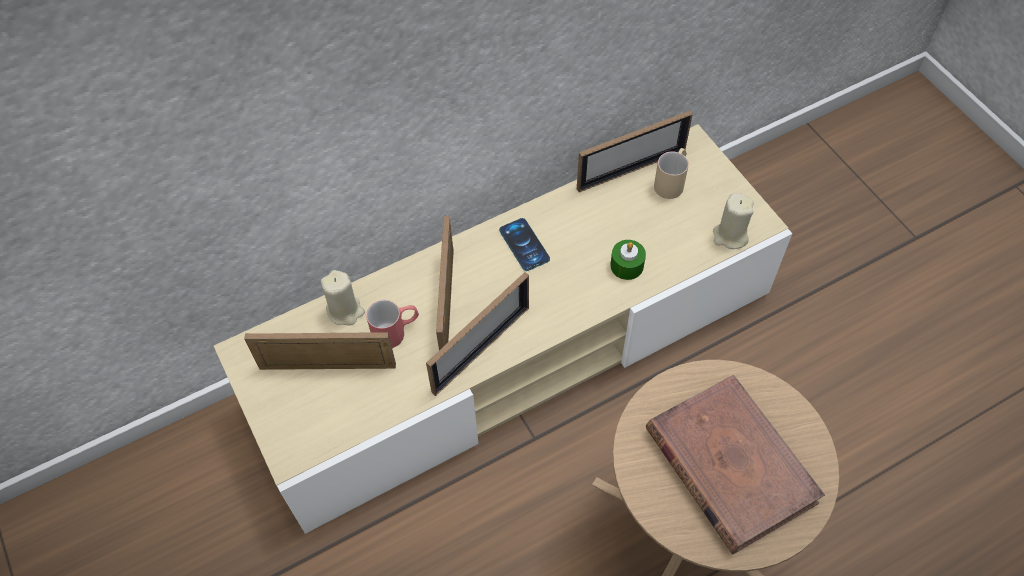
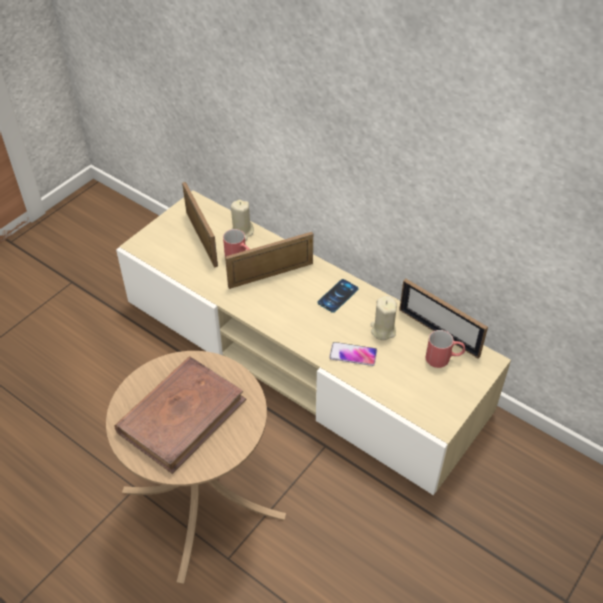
camera: 65 degrees right, 10 degrees down
(481, 349) = (247, 301): picture frame -> none
(627, 265) = (353, 354): green candle -> phone
(671, 181) = (444, 358): beige mug -> red mug
(730, 236) = (416, 407): beige candle -> beige candle (383, 330)

